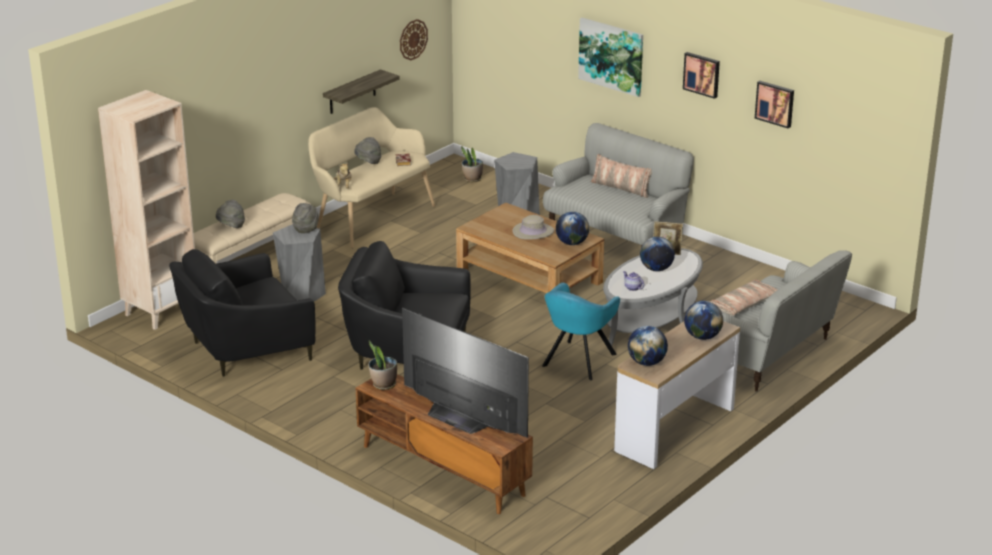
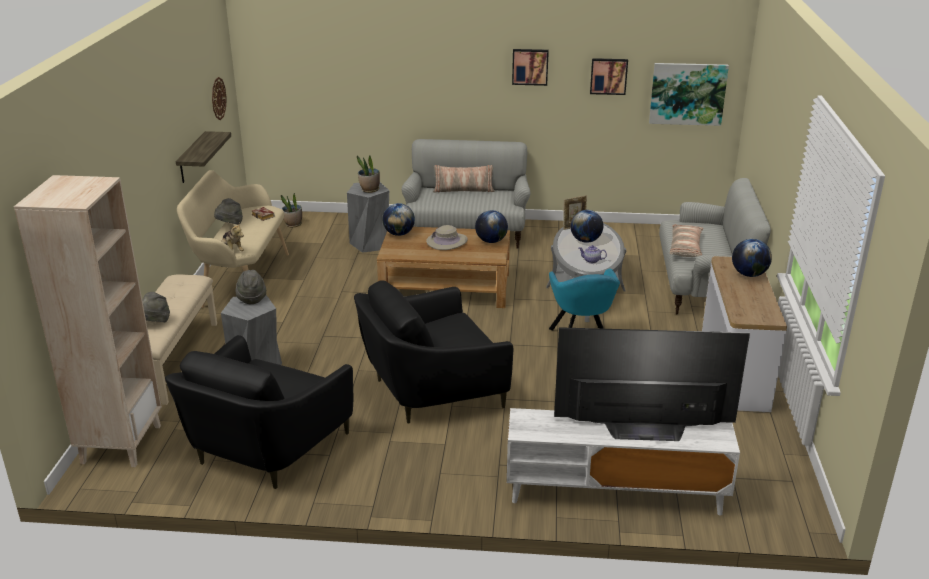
camera: 35 degrees left, 0 degrees up
(383, 385) = (530, 425): potted plant -> potted plant (369, 190)
(442, 470) = (614, 493): brown tv stand -> white tv stand
(611, 56) = (428, 72): picture -> picture (687, 93)
(646, 362) = (748, 311): globe -> globe (399, 234)

